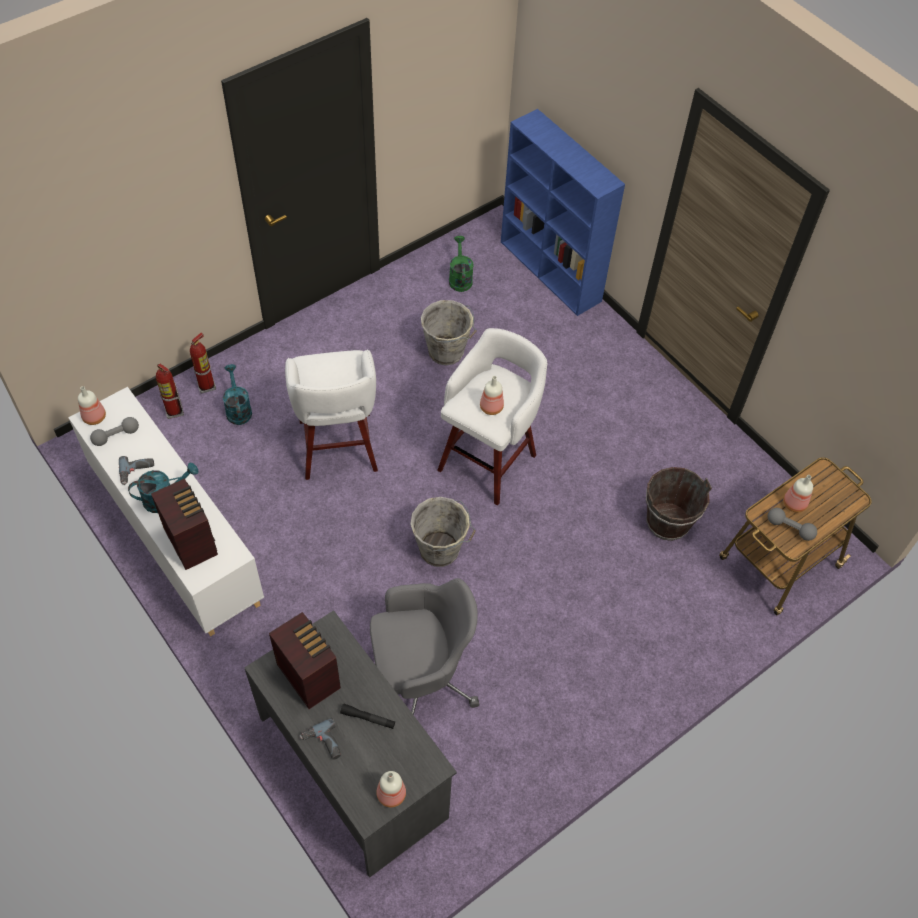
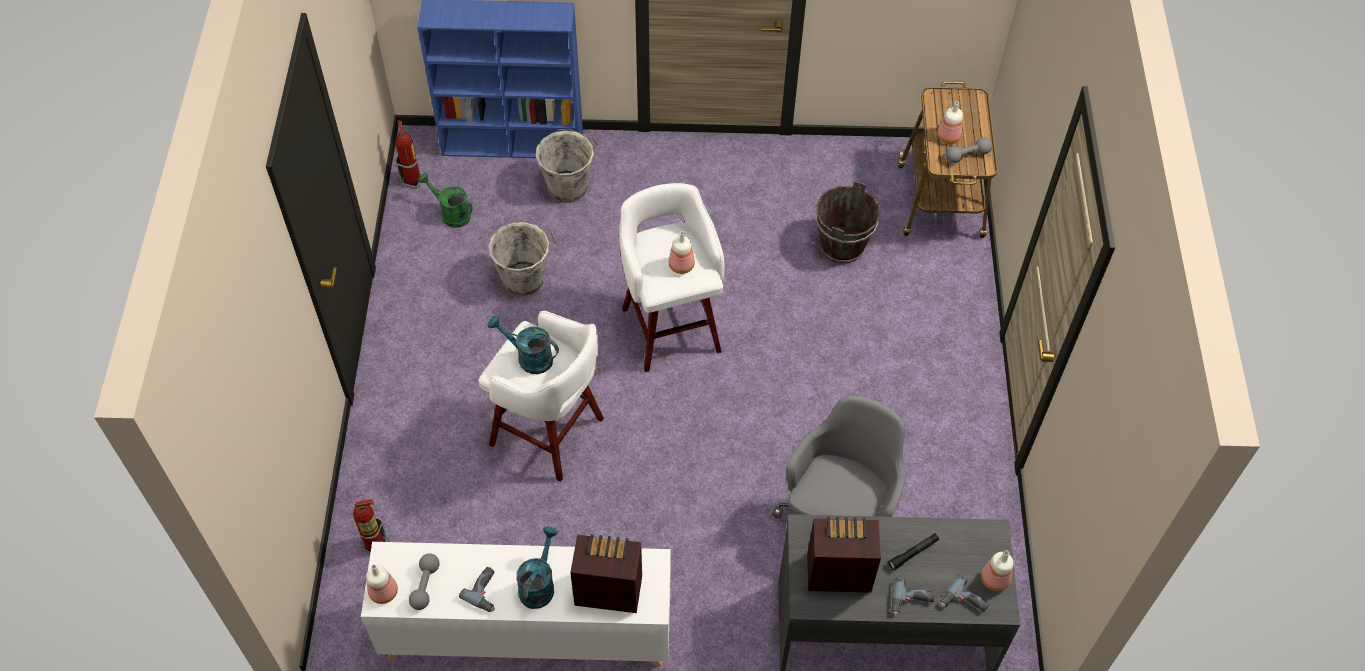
camera: 50 degrees left, 0 degrees up
(207, 385) = (371, 497): fire extinguisher -> fire extinguisher (412, 180)
(238, 409) = (426, 488): turquoise watering can -> turquoise watering can (529, 357)
(351, 784) = (964, 603): none -> power drill
(441, 550) = (729, 424): grey bucket -> grey bucket (569, 187)

